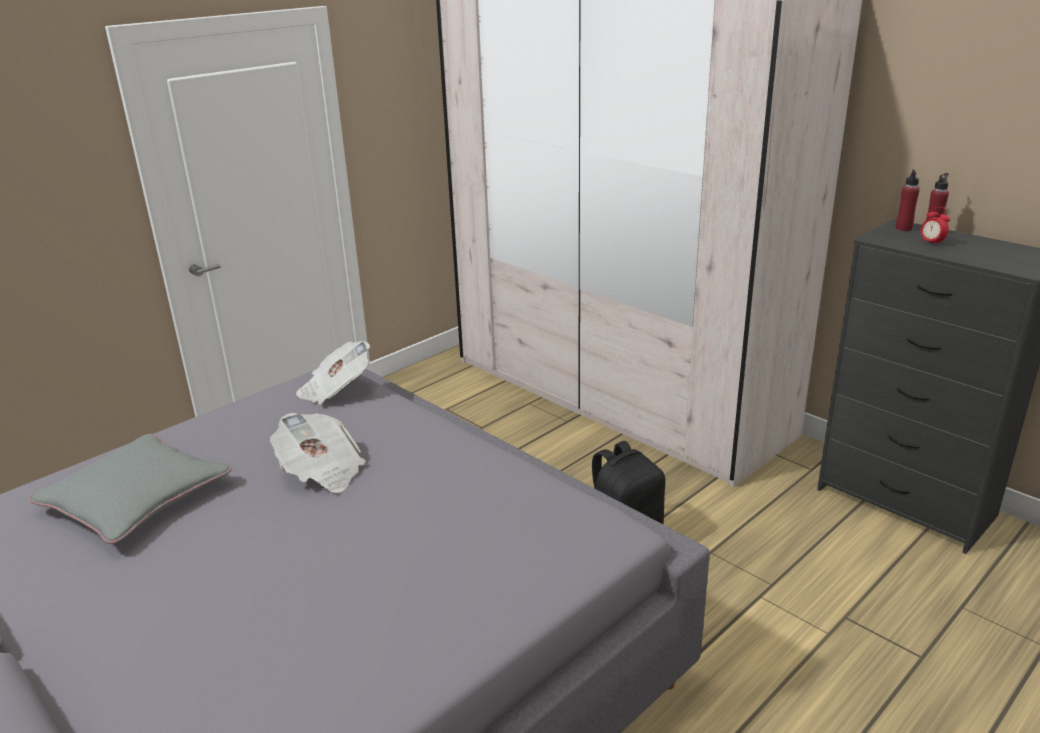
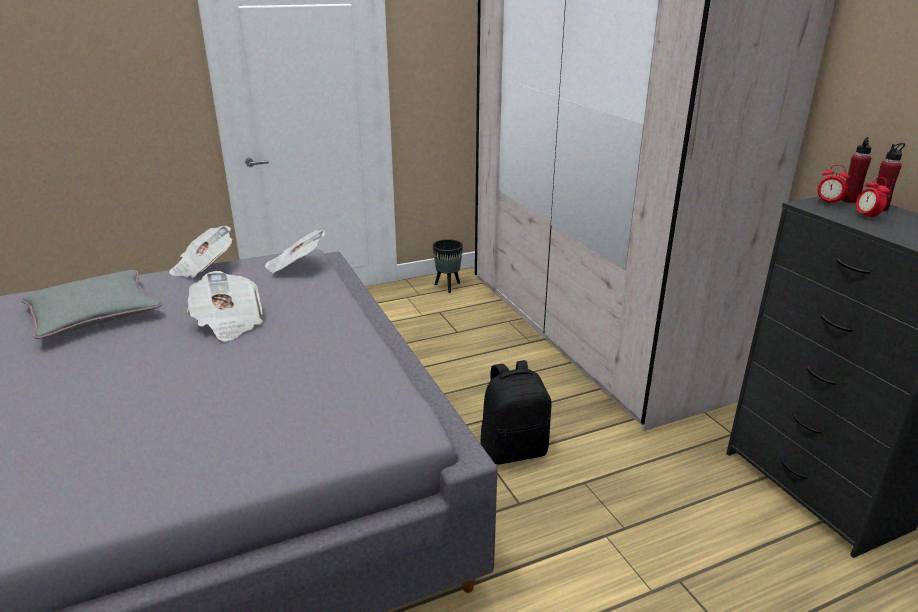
camera: 20 degrees right, 0 degrees up
(222, 413) = (203, 268): none -> newspaper
(436, 377) = (448, 286): none -> black planter
(890, 234) = (828, 203): none -> alarm clock

